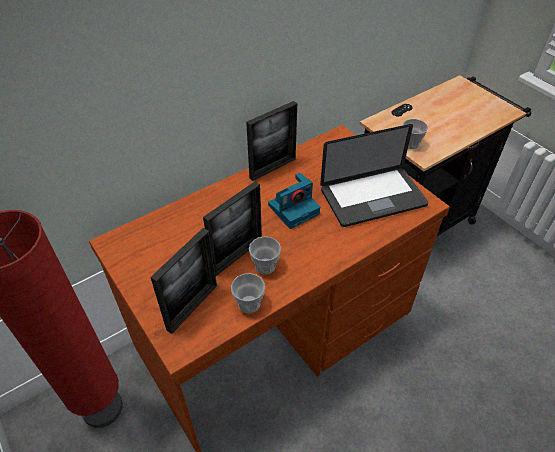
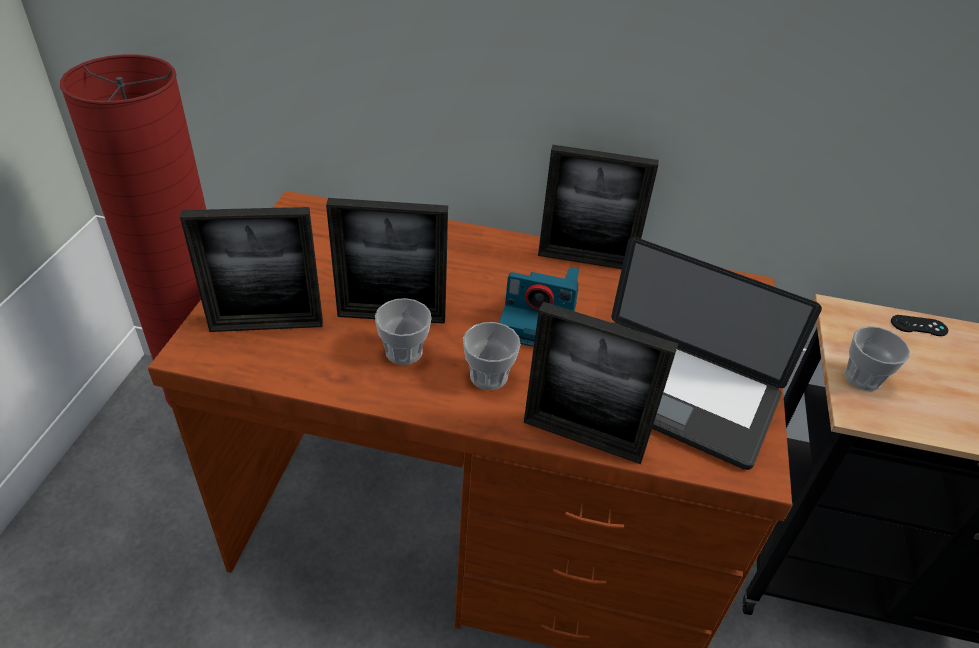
camera: 45 degrees right, 5 degrees down
(249, 303) = (322, 373): cup -> cup (488, 376)
(370, 240) = (582, 438): none -> picture frame

